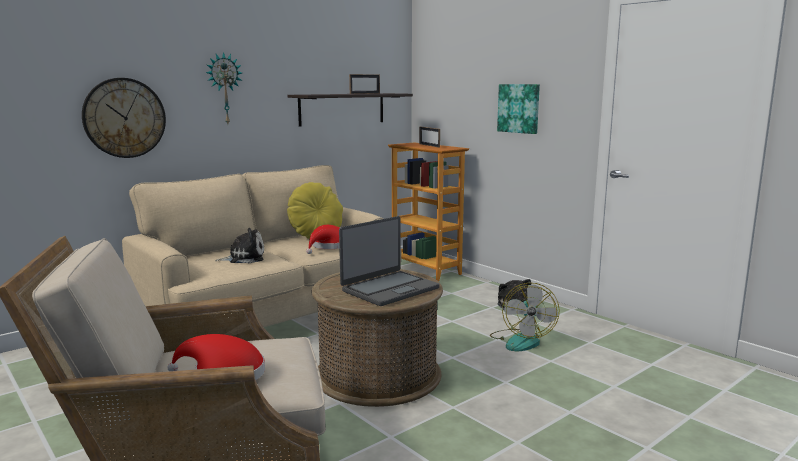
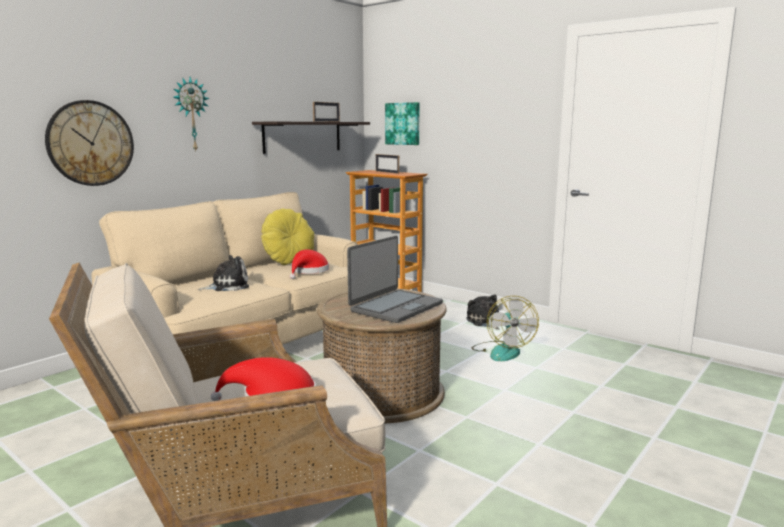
camera: 10 degrees left, 0 degrees up
(519, 108) = (477, 134): picture -> picture (403, 123)

